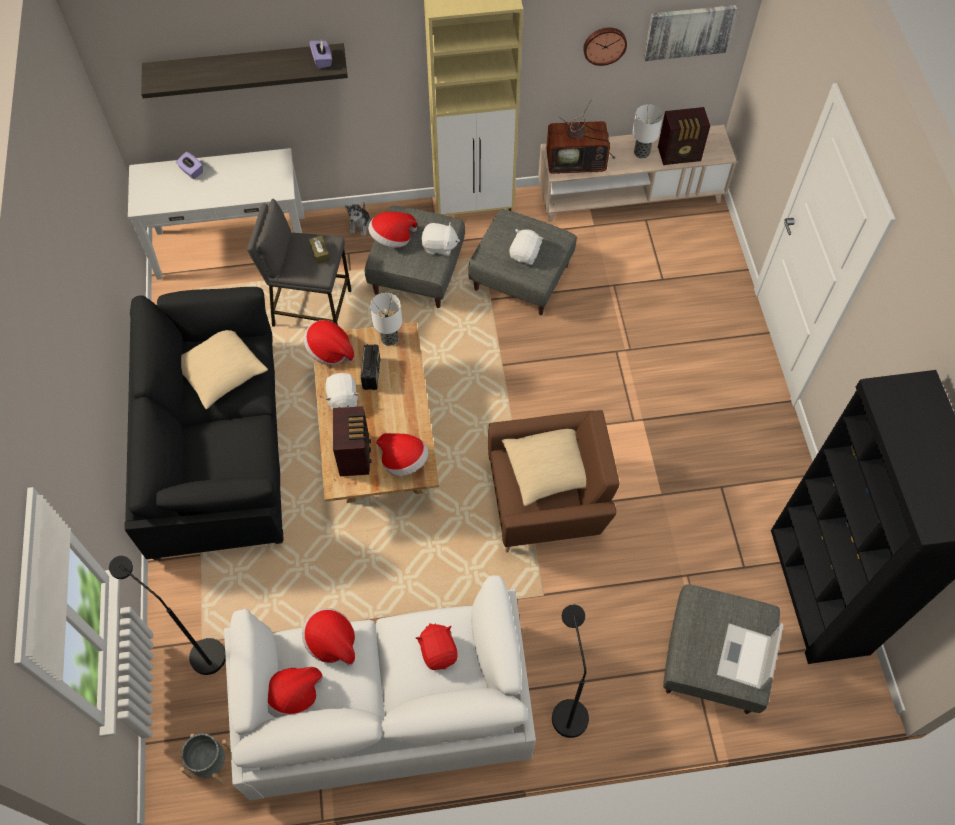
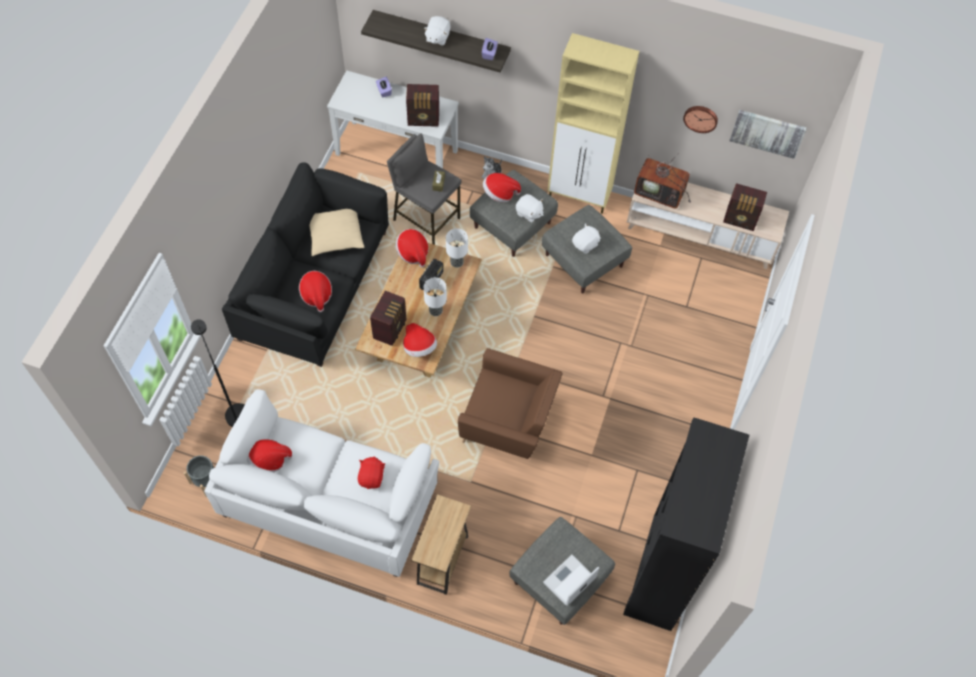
camera: 25 degrees right, 0 degrees up
(261, 184) = (424, 119): none -> radio
(331, 642) = (310, 439): hat -> hat (316, 295)
(342, 399) = (403, 289): white plush toy -> white plush toy (437, 38)
(548, 469) = (512, 397): beige pillow -> none
(566, 708) = (442, 560): black floor lamp -> brown side table
(641, 152) = (712, 206): table lamp -> table lamp (435, 310)

